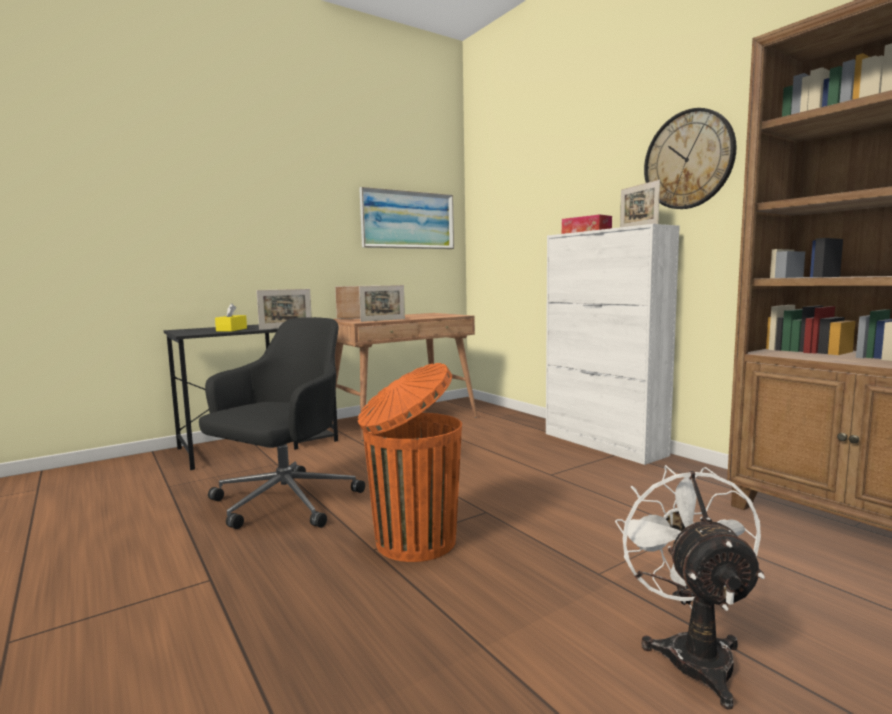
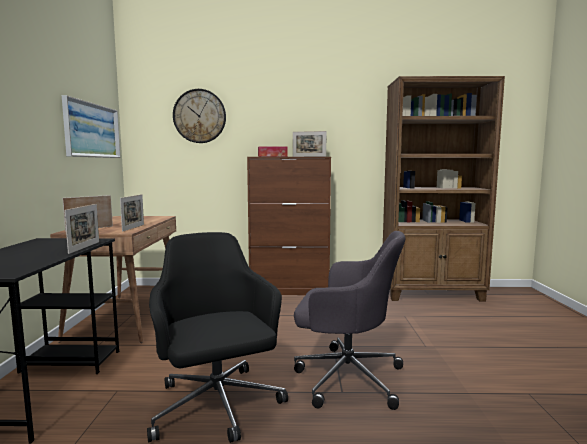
camera: 55 degrees left, 0 degrees up
(232, 330) = (30, 259): yellow tissue box -> none
(413, 541) = (346, 377): orange trash can -> grey office chair
(603, 444) = (290, 291): white cabinet -> brown cabinet
(688, 160) = (330, 121): wall clock -> wall clock (199, 116)
(692, 652) = (494, 354): white fan -> none

